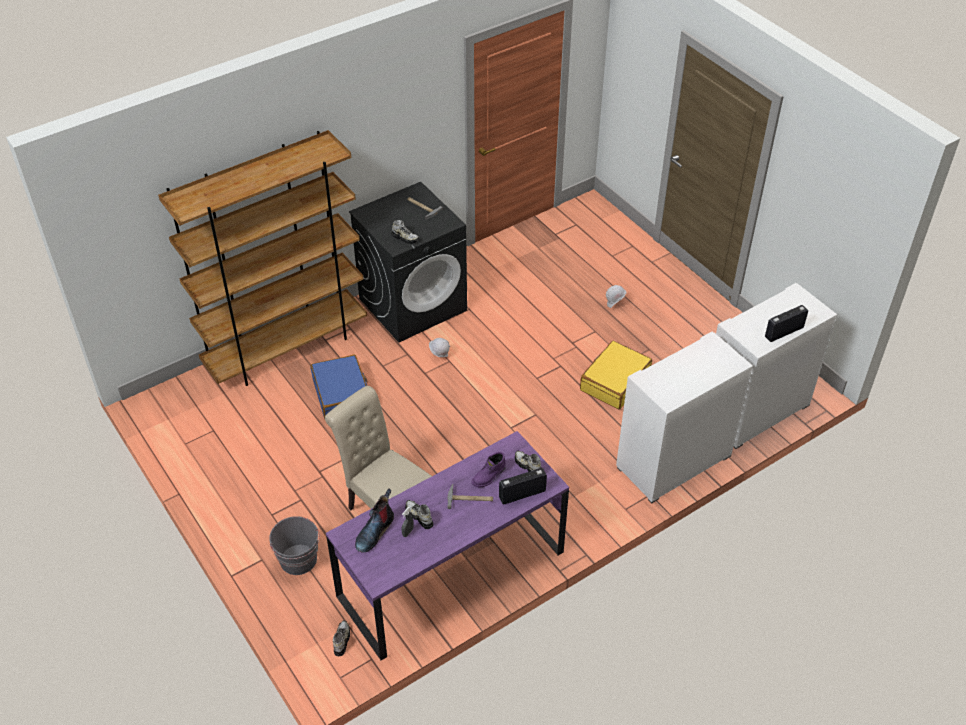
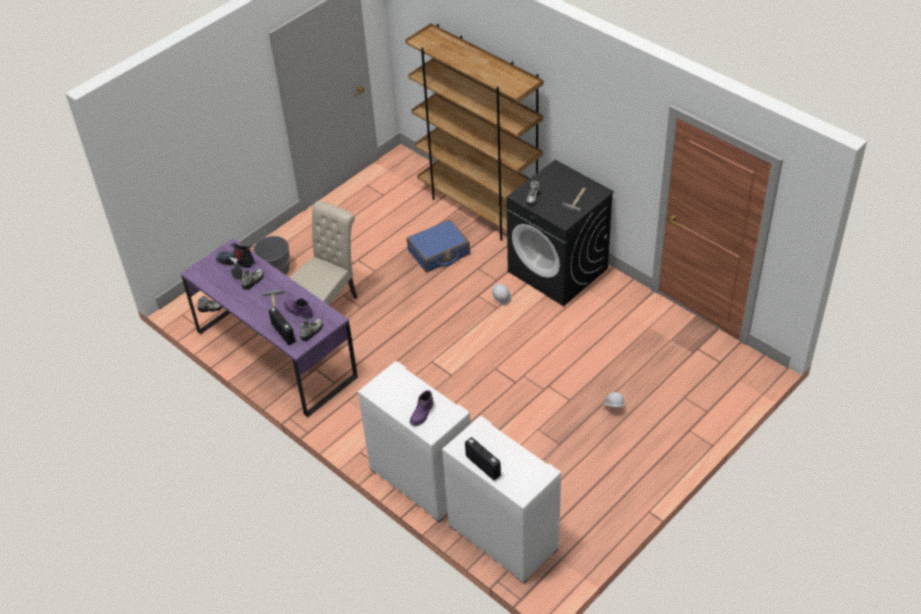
camera: 80 degrees right, 0 degrees up
(614, 382) = (507, 423): yellow suitcase -> none
(709, 366) = (422, 414): none -> purple boot

